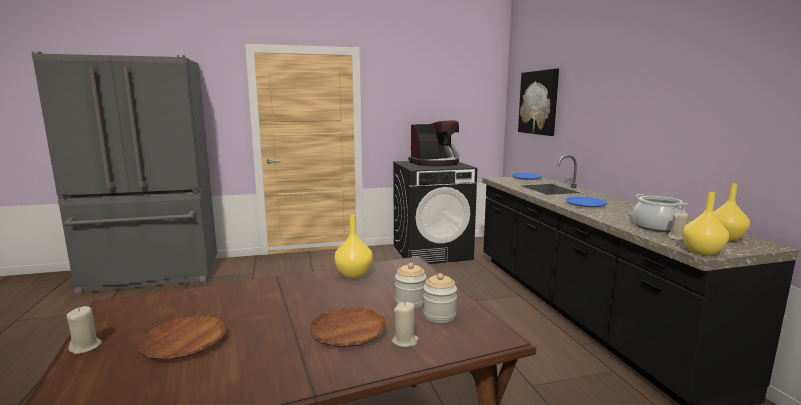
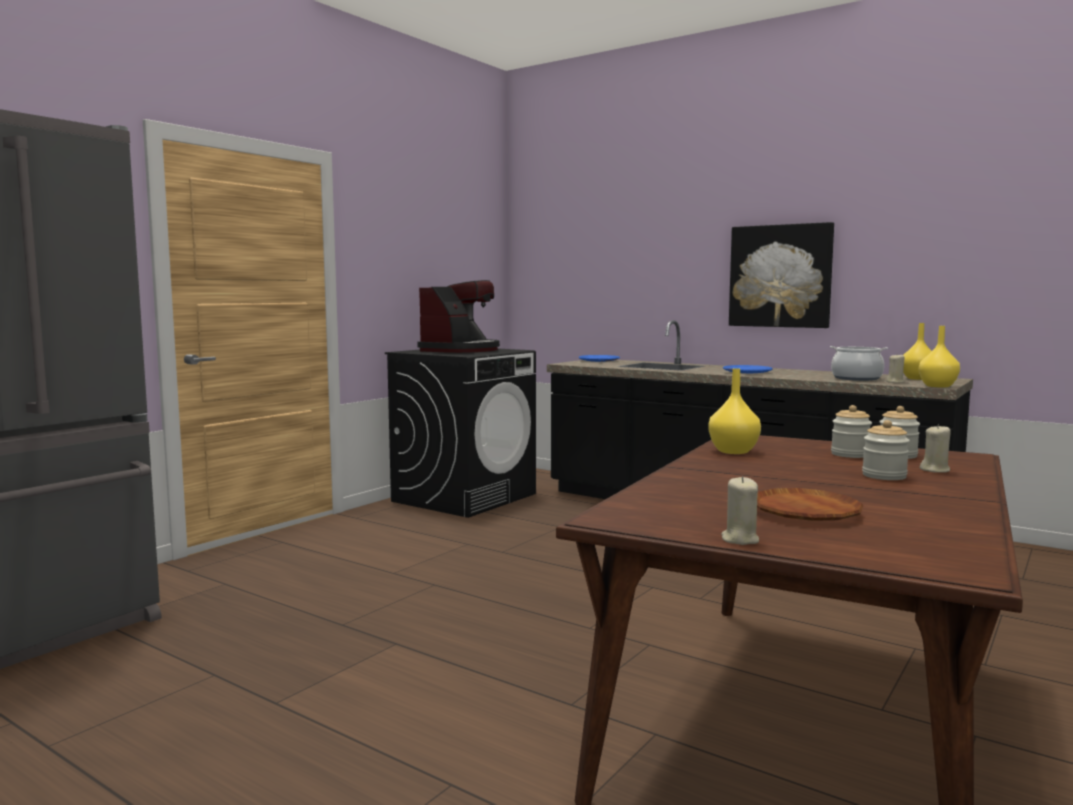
camera: 40 degrees left, 5 degrees down
(348, 332) = (884, 476): brown plate -> jar
(539, 102) = (585, 256): picture -> picture (780, 276)

